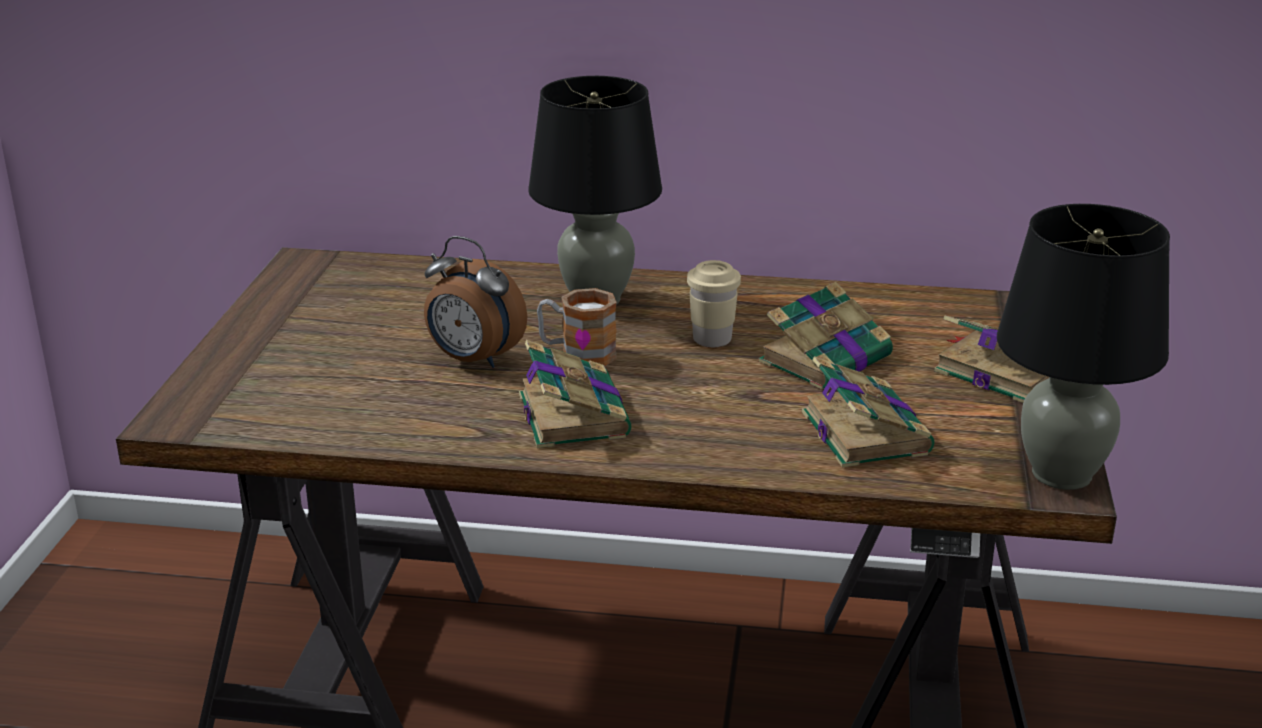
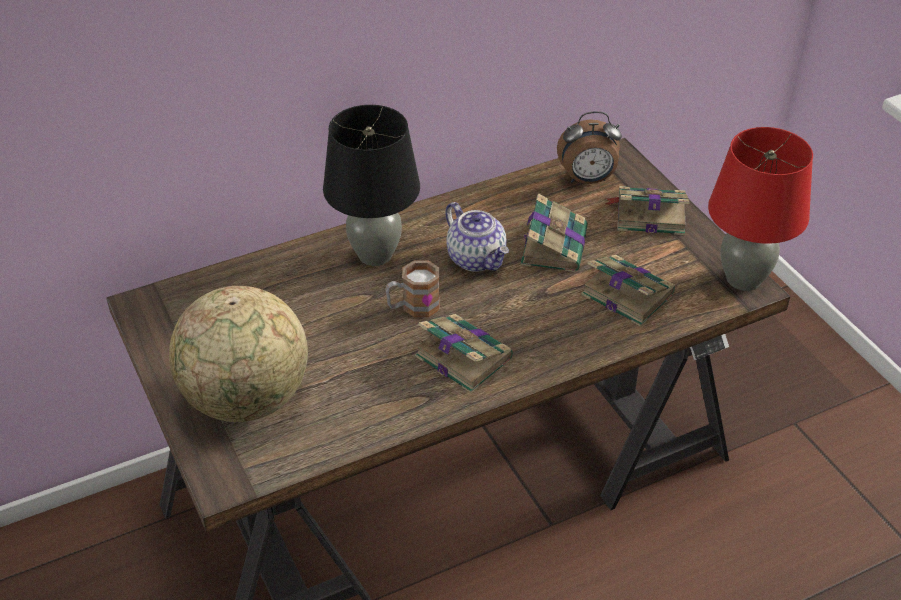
camera: 35 degrees left, 15 degrees up
(293, 365) = (247, 400): none -> globe
(473, 360) = (356, 341): alarm clock -> alarm clock (587, 180)
(712, 339) = (477, 259): beige cup -> teapot
(1062, 474) = (743, 279): black table lamp -> red table lamp

